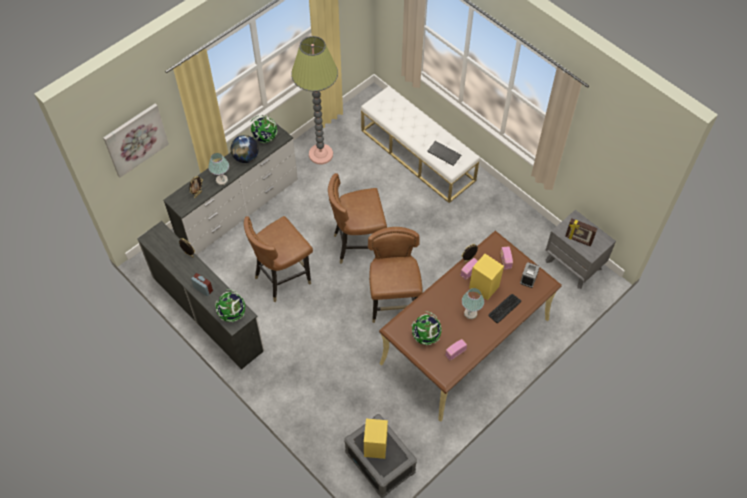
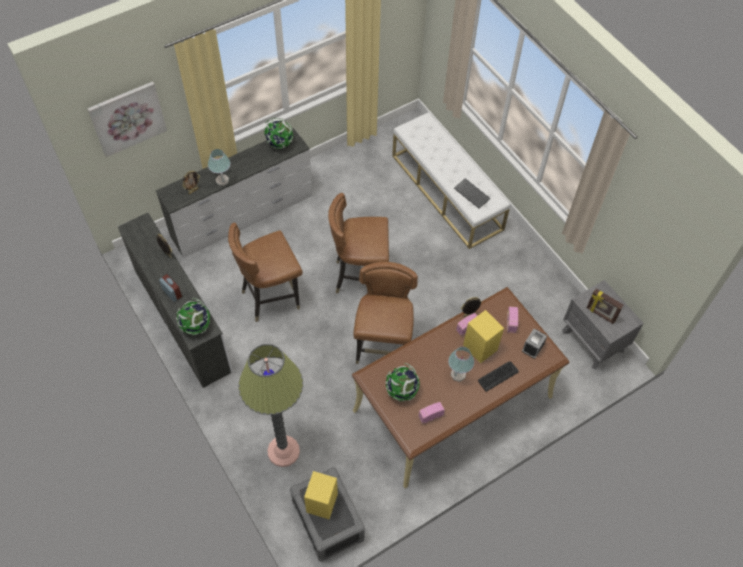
camera: 10 degrees right, 0 degrees up
(246, 157) = (254, 161): globe -> none
(321, 154) = (343, 173): floor lamp -> floor lamp (283, 451)

